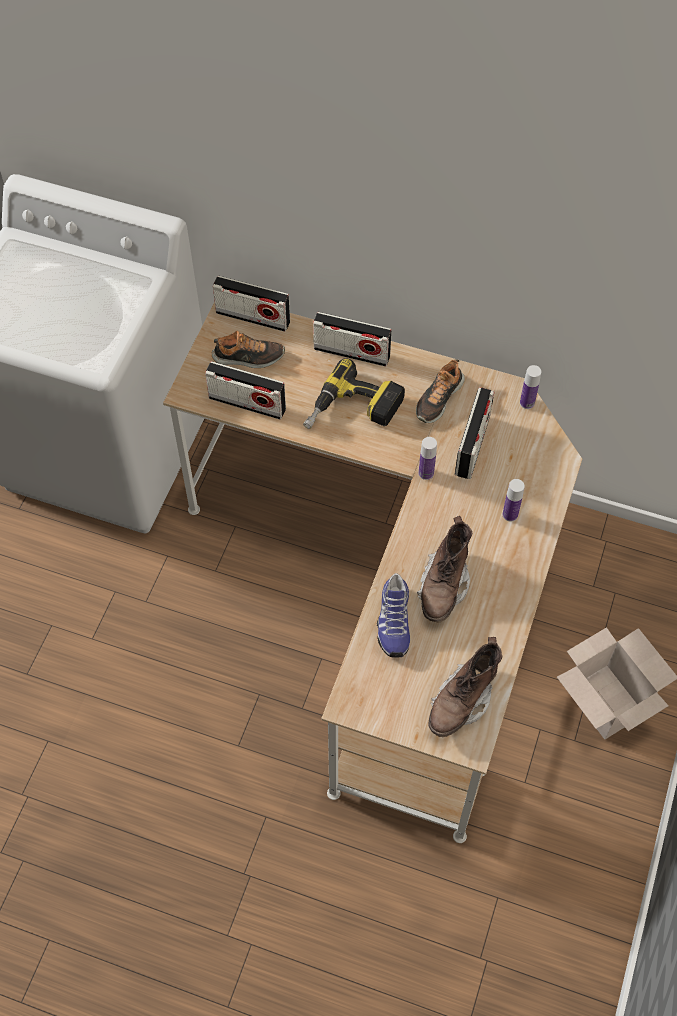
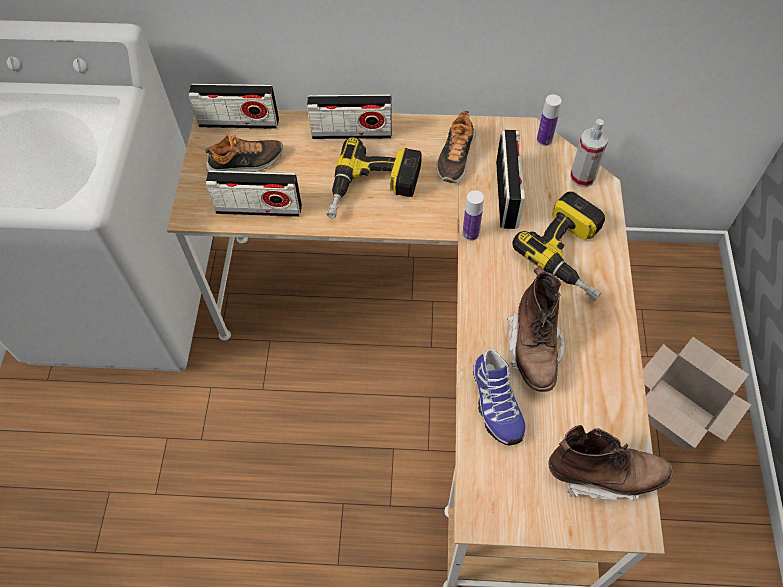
camera: 15 degrees left, 0 degrees up
(462, 701) = (604, 474): brown boot -> brown boot turned 105 degrees counterclockwise
(510, 514) = (572, 254): bottle -> power drill
(548, 447) = (582, 177): none -> spray bottle

